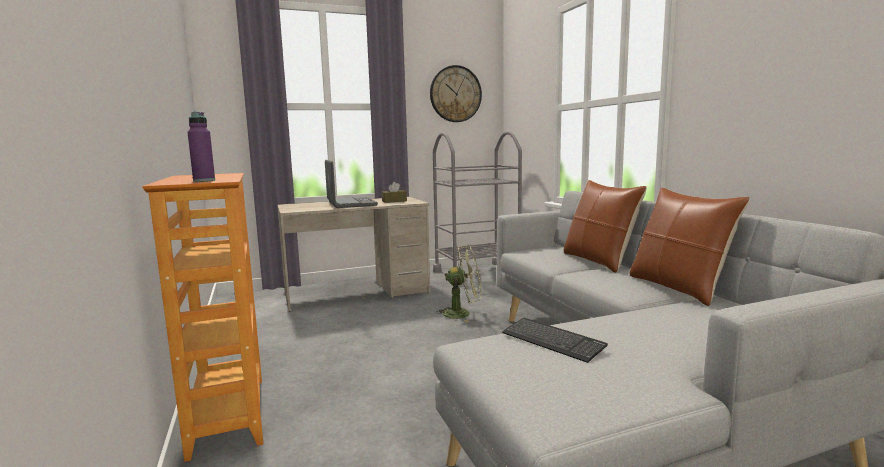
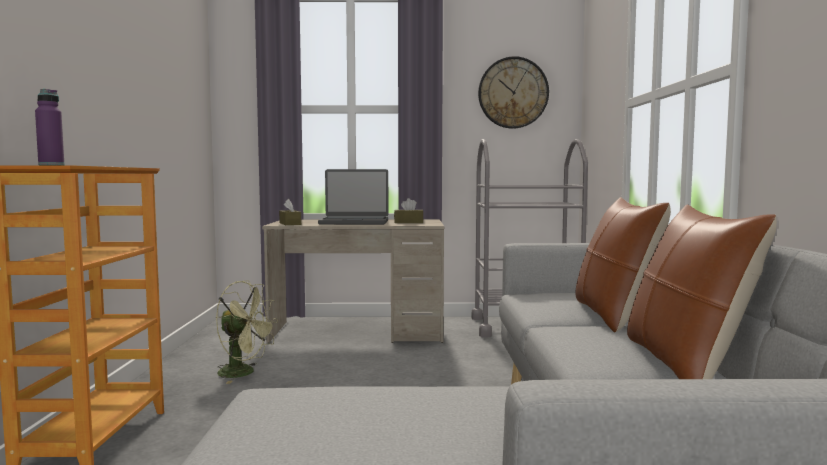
camera: 20 degrees right, 5 degrees down
(299, 209) = (290, 224): none -> brown tissue box
(350, 204) = (354, 222): laptop -> laptop turned 90 degrees clockwise
(462, 314) = (458, 373): green fan -> green fan (244, 373)
(552, 341) = (369, 405): keyboard -> none

